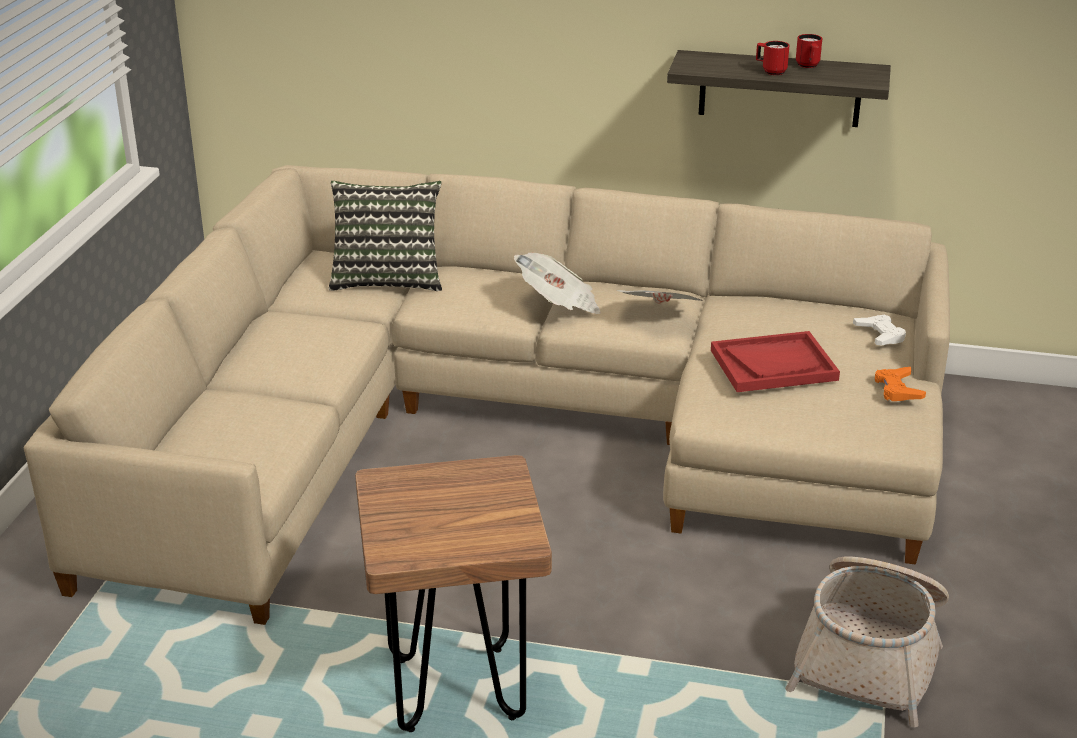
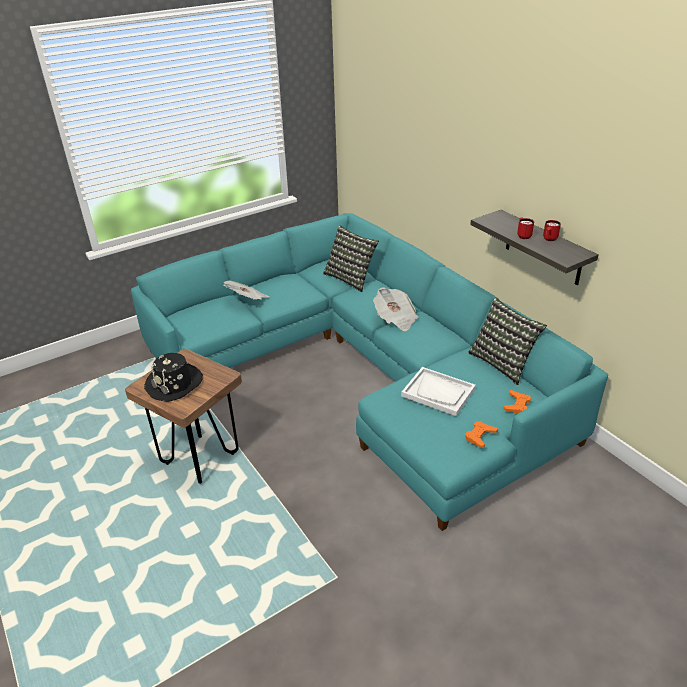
camera: 45 degrees right, 5 degrees up
(443, 521) = (174, 383): none -> black hat
(513, 431) = (364, 369): beige sofa -> turquoise sofa
(659, 316) = (429, 344): newspaper -> newspaper (247, 300)
(773, 365) = (438, 392): red tray -> white tray
(784, 296) = (502, 362): none -> pillow
(871, 654) = (359, 556): basket -> none
(880, 334) = (517, 405): white game controller -> orange game controller

